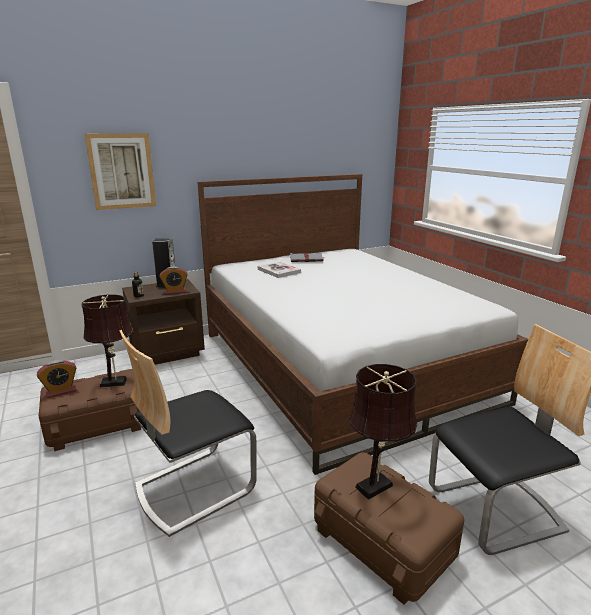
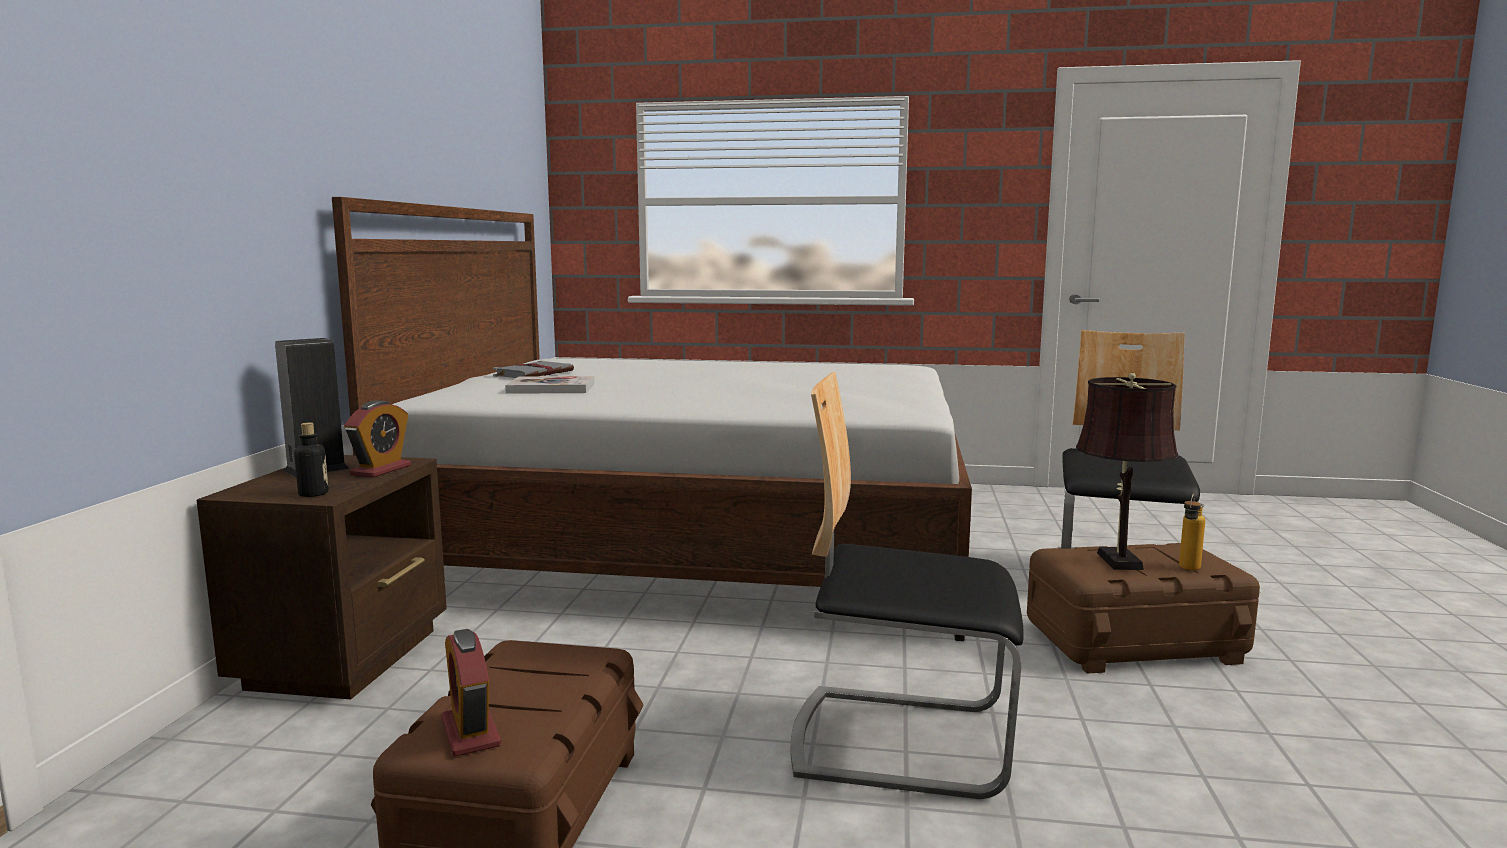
camera: 55 degrees left, 10 degrees down
(61, 391) = (470, 732): alarm clock -> alarm clock turned 150 degrees clockwise
(116, 382) = (547, 663): brown table lamp -> none
(122, 171) = (182, 147): picture -> none
(194, 487) = (900, 739): chair -> chair turned 105 degrees clockwise
(390, 519) = (1187, 570): none -> bottle

